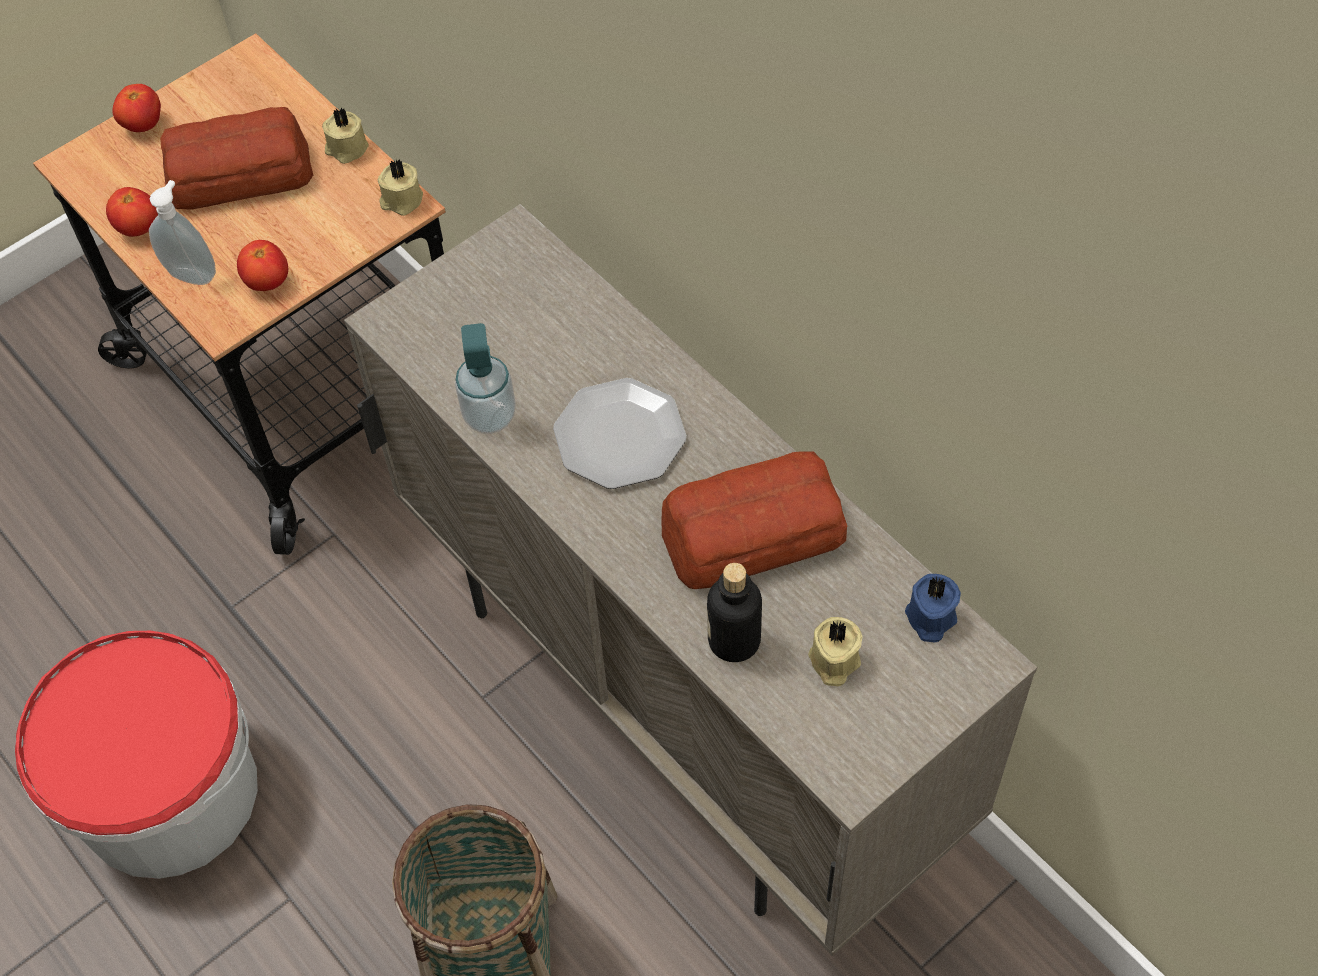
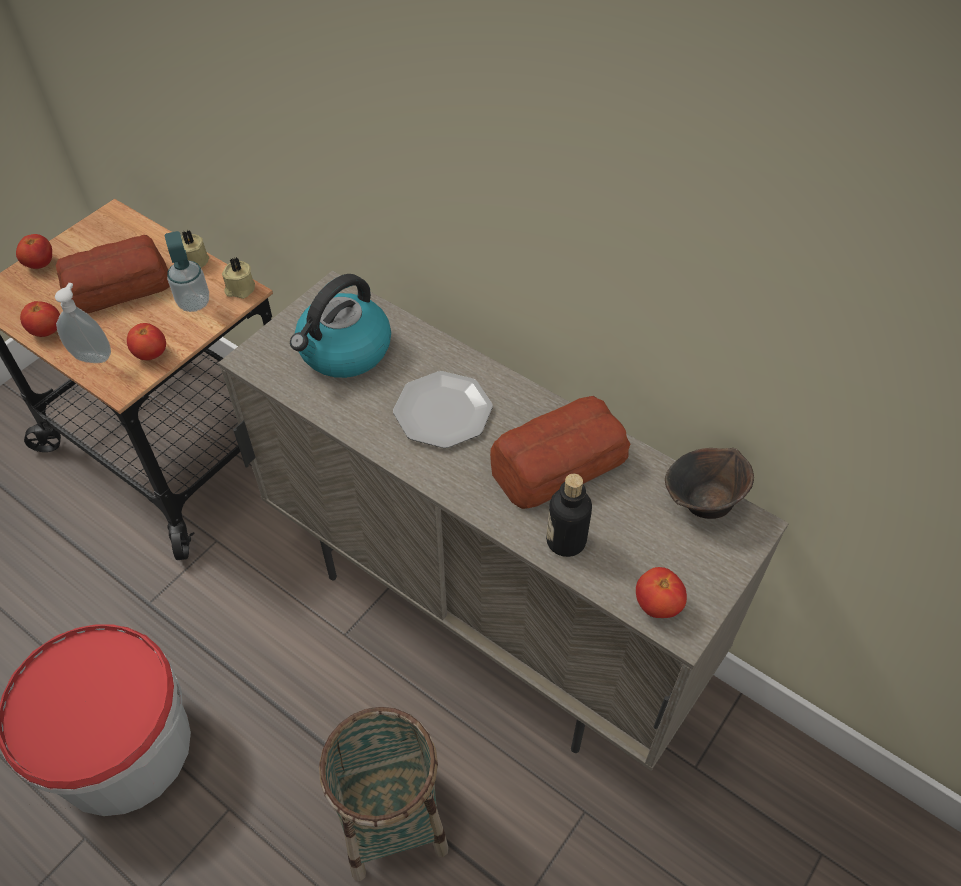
camera: 15 degrees left, 5 degrees down
(489, 416) = (343, 412): soap dispenser -> soap dispenser (194, 303)
(510, 329) = (344, 351): none -> kettle
(827, 745) = (657, 605): none -> tomato
(833, 662) = (643, 544): beige candle -> none
(929, 619) = (702, 502): blue candle -> brown bowl

